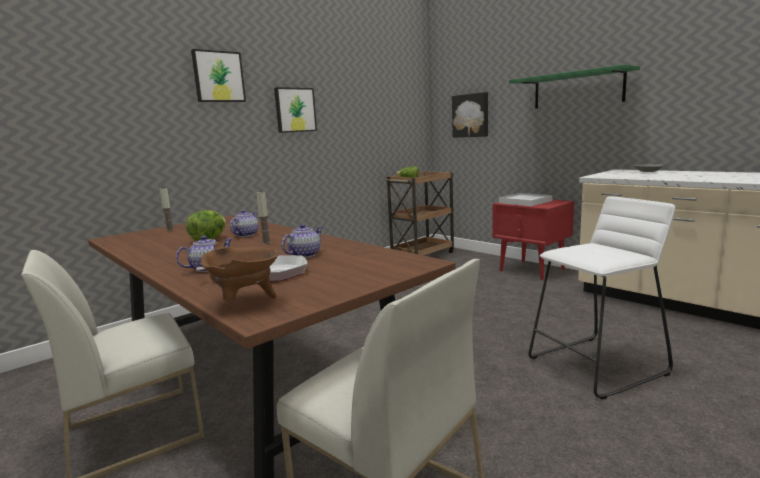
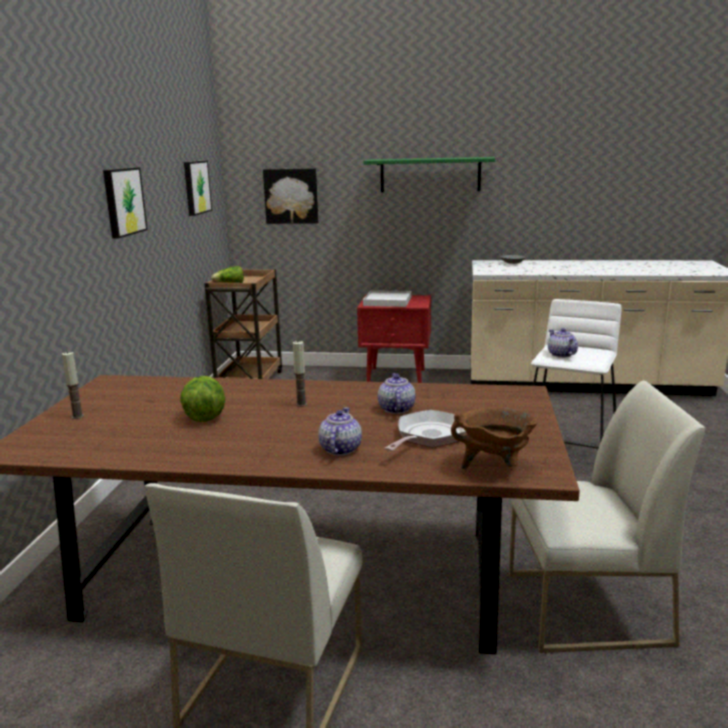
camera: 40 degrees left, 5 degrees up
(218, 77) = (51, 159): picture -> picture (196, 187)
(245, 235) = (236, 400): teapot -> teapot (561, 355)

